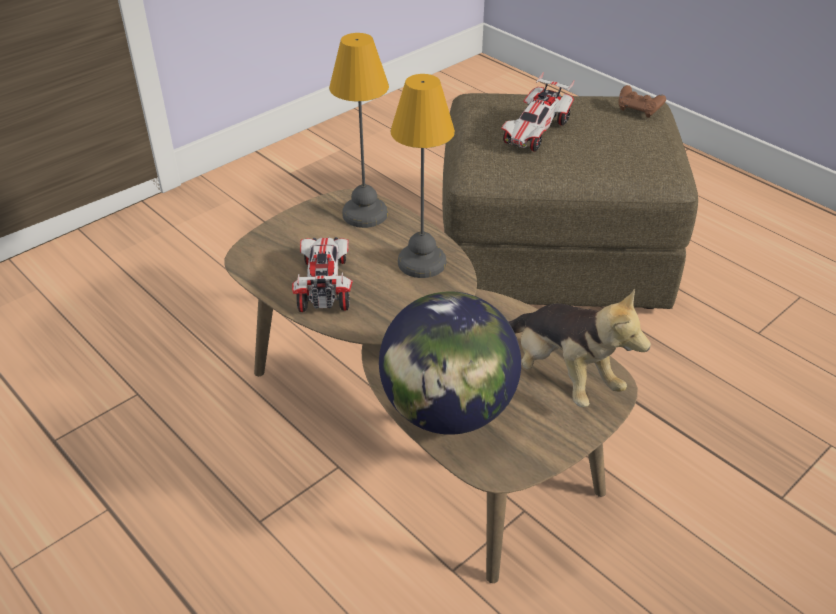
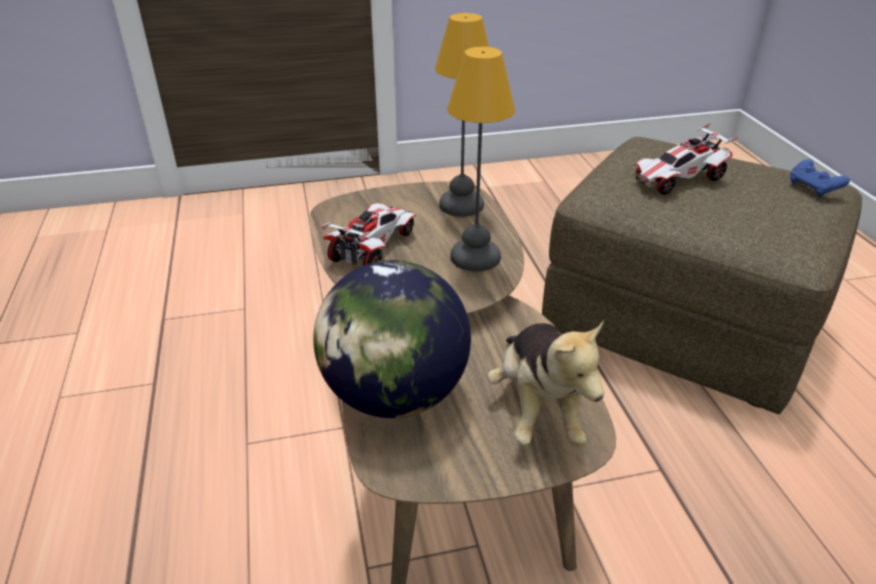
camera: 30 degrees right, 5 degrees down
(638, 110) = (813, 188): brown game controller -> blue game controller

